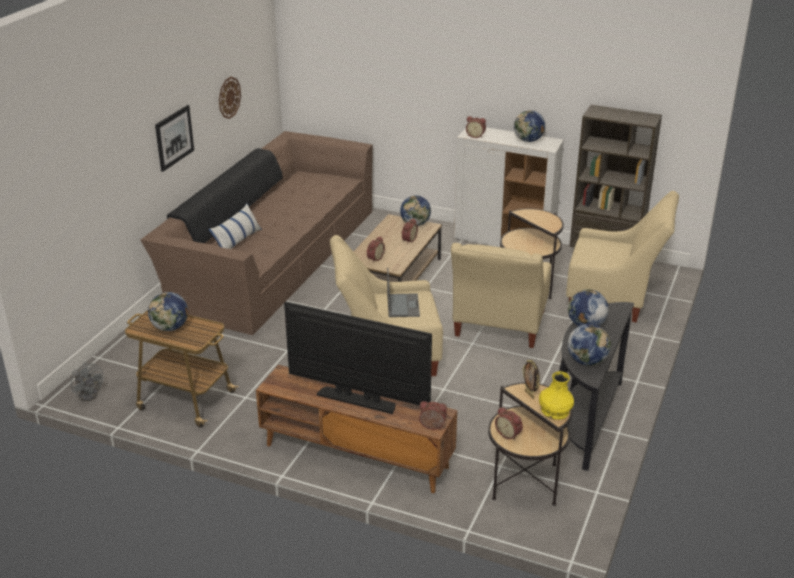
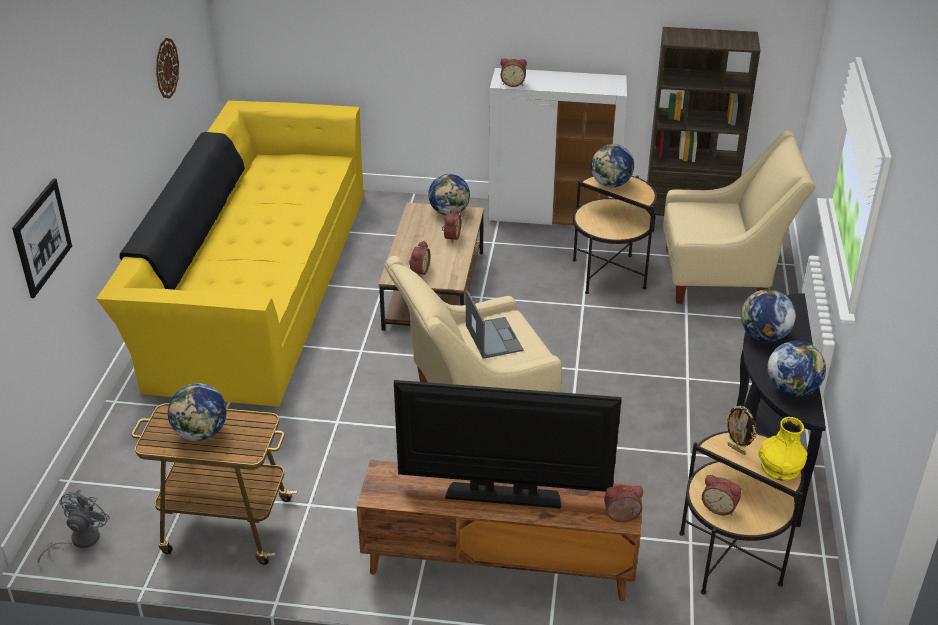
camera: 15 degrees left, 5 degrees up
(90, 393) = (79, 540): grey fan -> grey fan turned 105 degrees counterclockwise
(174, 137) = (114, 141): picture -> picture (42, 237)
(237, 241) = (222, 274): pillow -> none
(270, 256) = (254, 282): brown sofa -> yellow sofa
(498, 328) = (599, 341): beige armchair -> none
(528, 140) = (583, 82): globe -> globe (611, 184)

